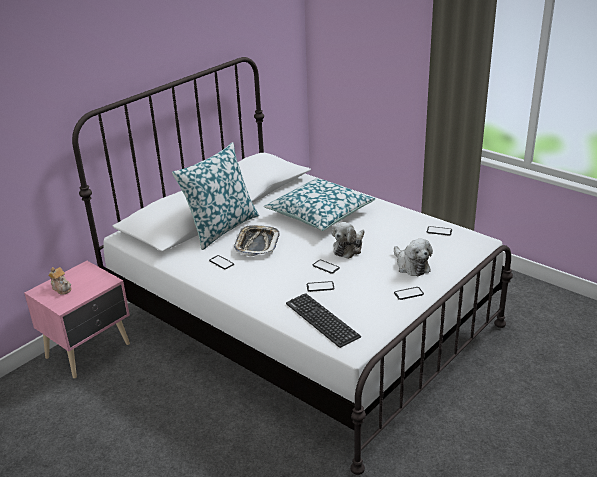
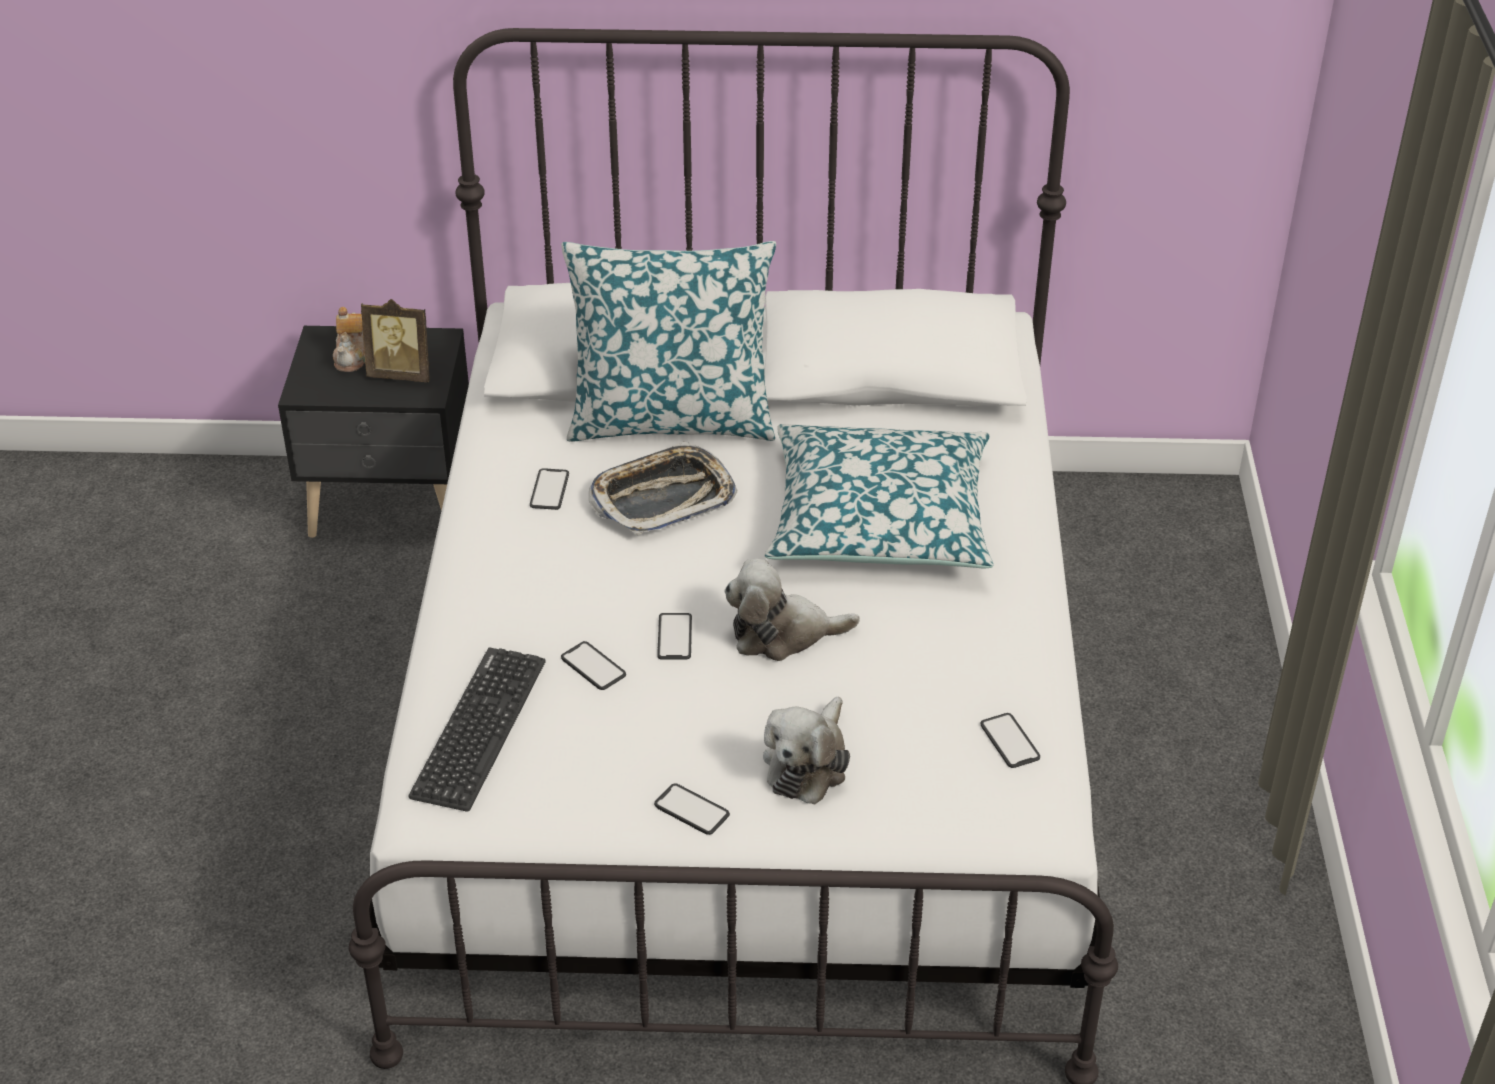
camera: 50 degrees right, 10 degrees up
(89, 281) = (402, 373): none -> picture frame
(90, 351) = (393, 506): pink nightstand -> black nightstand

